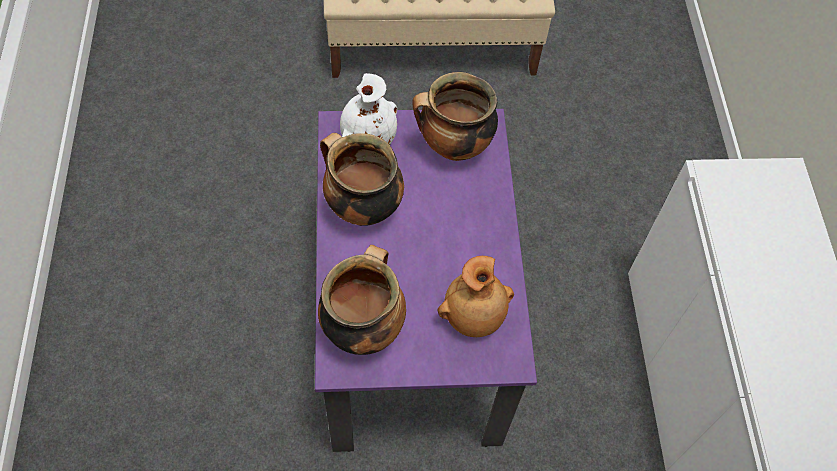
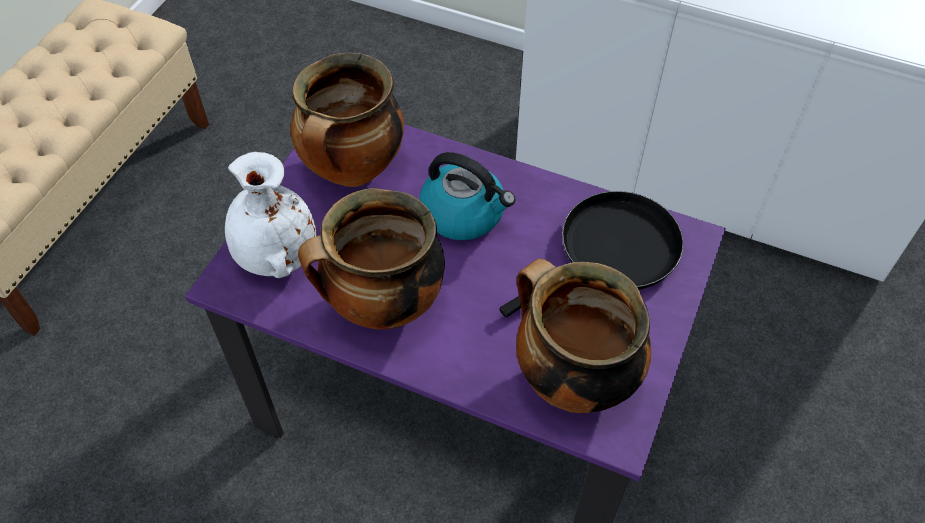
camera: 60 degrees left, 5 degrees down
(455, 221) = (464, 213): none -> kettle
(474, 317) = (612, 251): brown vase -> black frying pan

